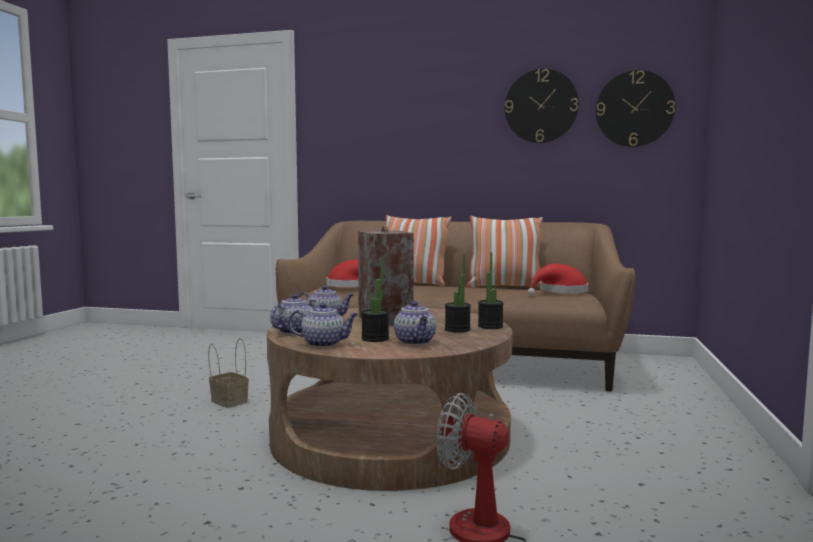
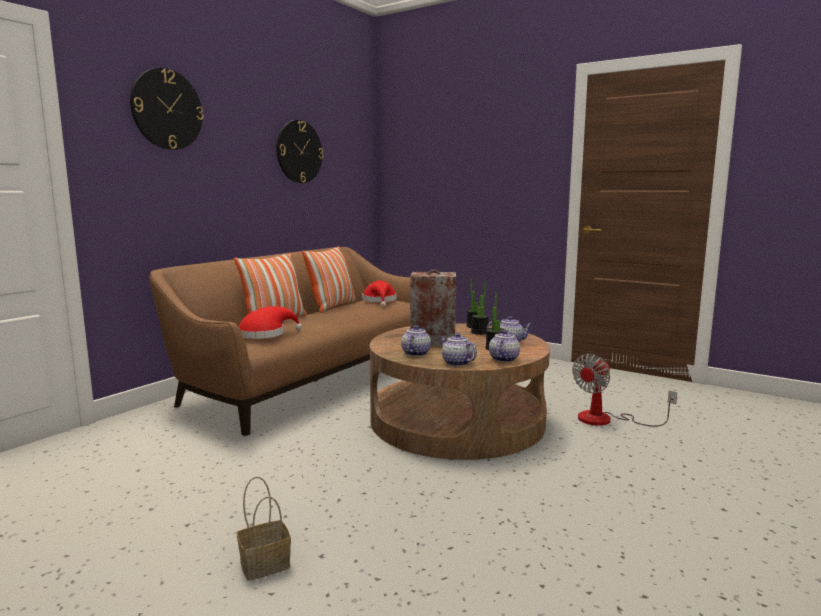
camera: 70 degrees left, 5 degrees up
(228, 401) = (324, 471): basket -> basket (263, 566)
(634, 109) = (347, 160): wall clock -> wall clock (167, 109)

